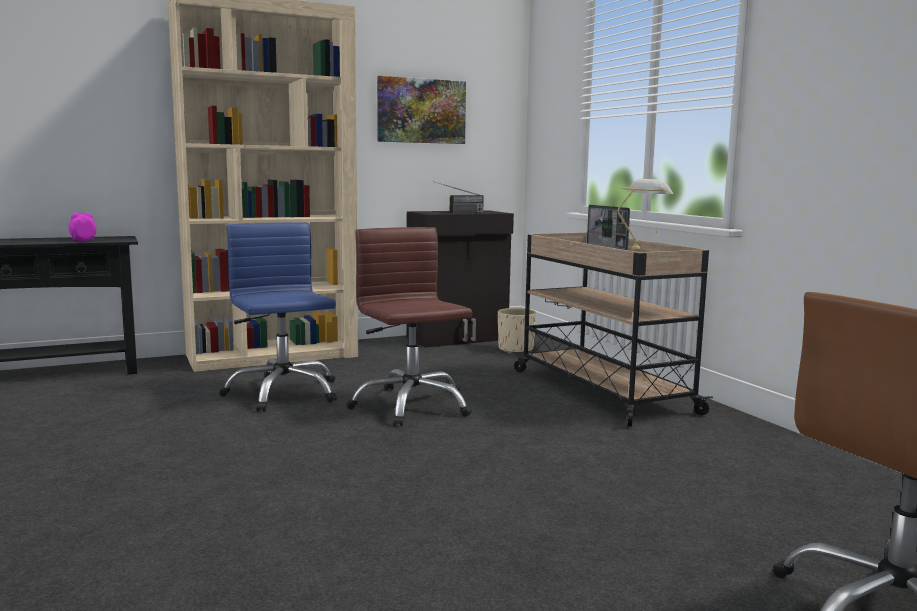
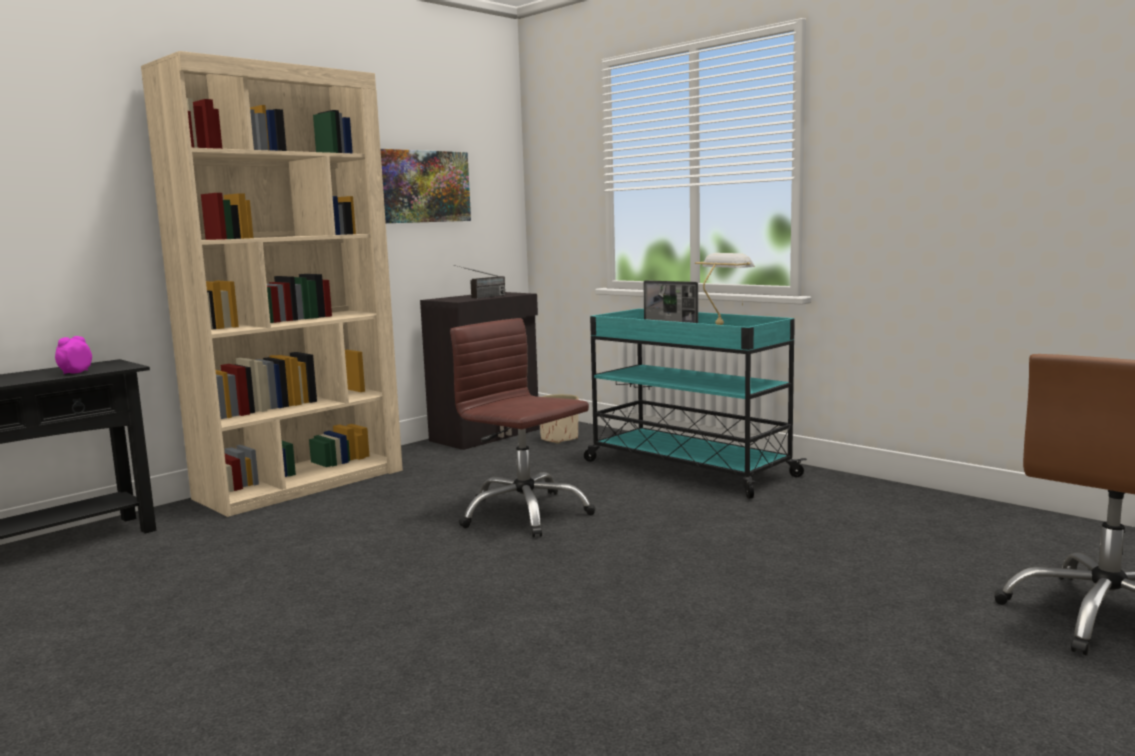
camera: 20 degrees left, 0 degrees up
(282, 393) = (368, 523): blue office chair -> none
(600, 390) = (686, 468): beige cart -> turquoise cart

